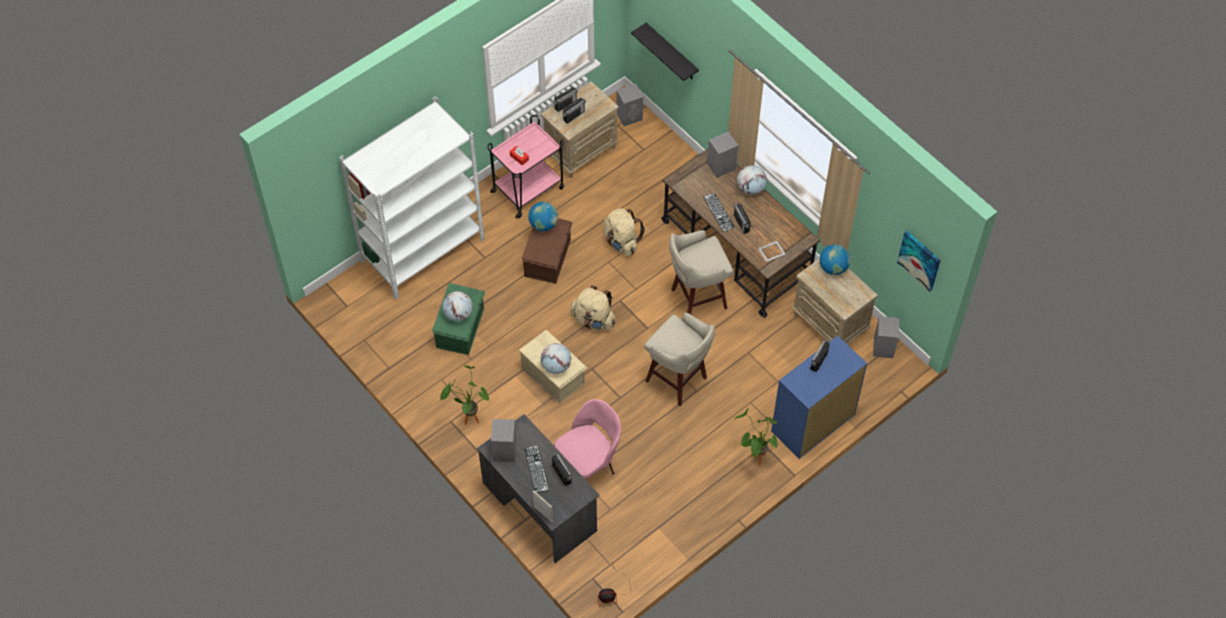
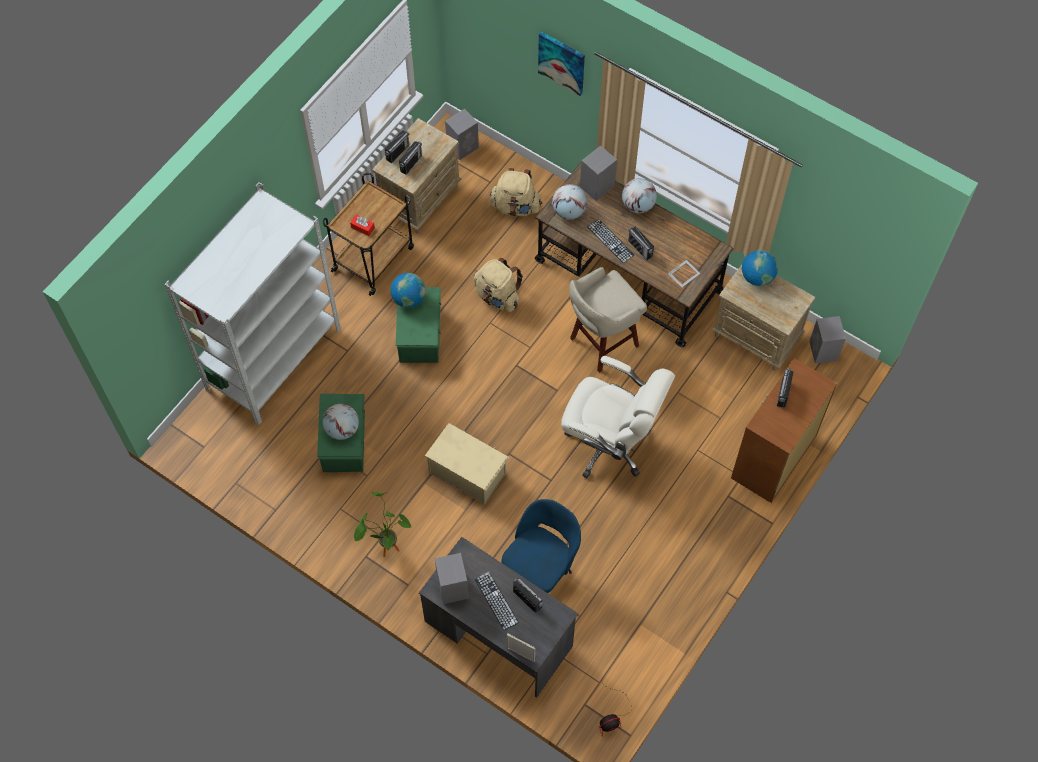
camera: 15 degrees left, 5 degrees up
(528, 189) = (374, 258): pink cart -> brown cart
(548, 258) = (420, 334): brown storage box -> green storage box
(556, 366) = (474, 464): globe -> globe (569, 211)
(588, 468) = (540, 573): pink chair -> blue chair
(593, 320) = (494, 396): beige backpack -> beige backpack (515, 206)
(672, 53) = (509, 67): black shelf -> none
(678, 381) = (610, 445): beige stool -> white office chair
(754, 460) = (723, 516): potted plant -> none
(812, 423) = (773, 457): blue cabinet -> brown cabinet
(919, 260) = (869, 251): picture -> picture (562, 62)

